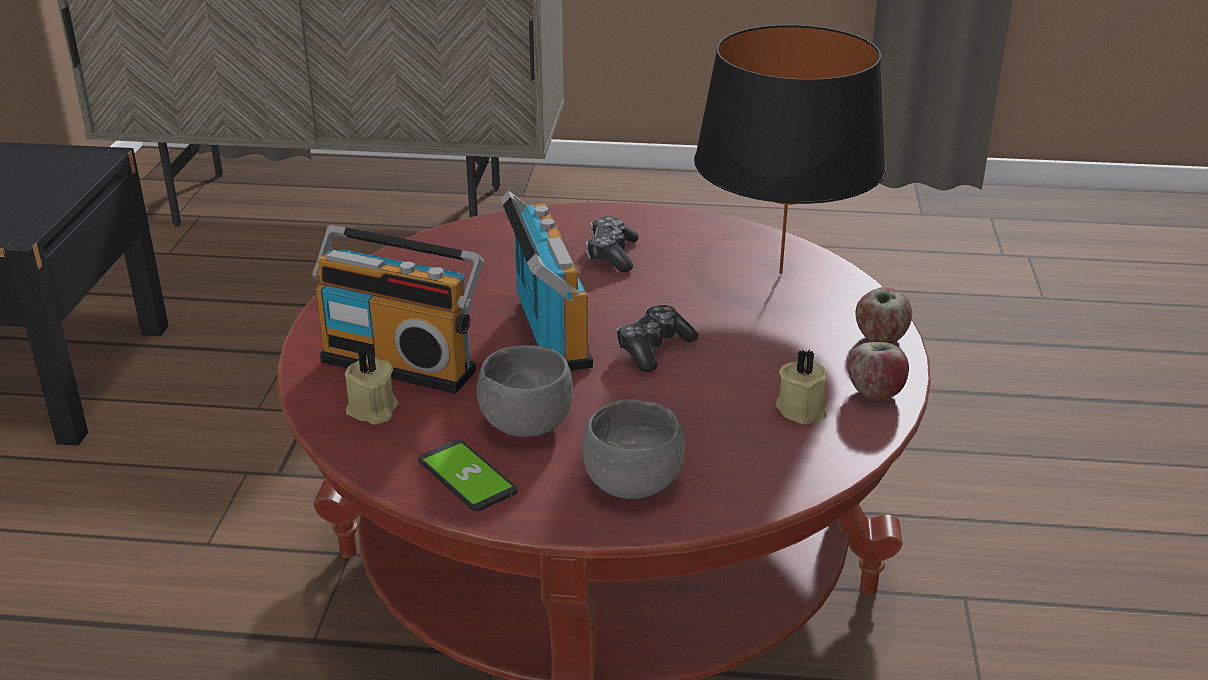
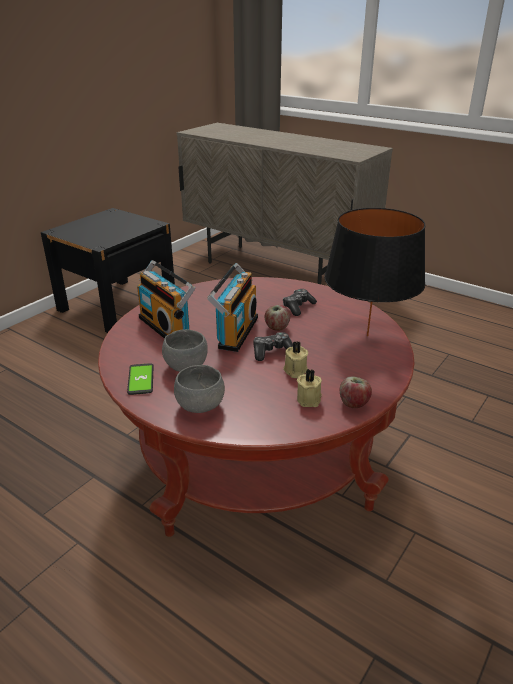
camera: 30 degrees right, 0 degrees up
(372, 410) = (136, 342): beige candle -> beige candle (295, 371)
(880, 338) = (384, 379): apple -> apple (276, 327)

